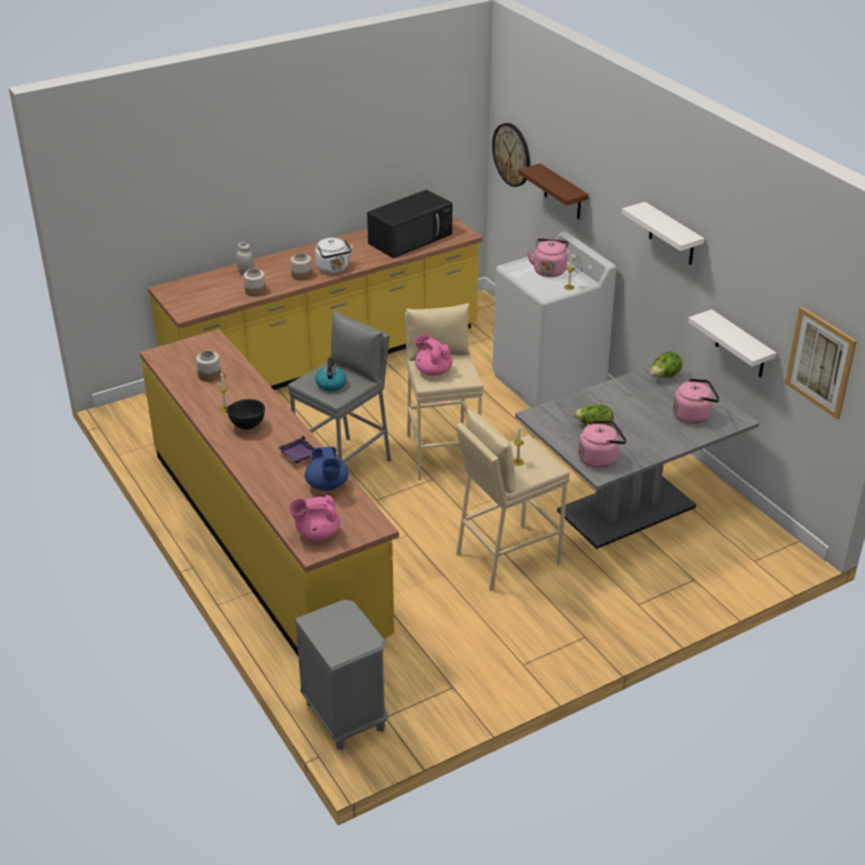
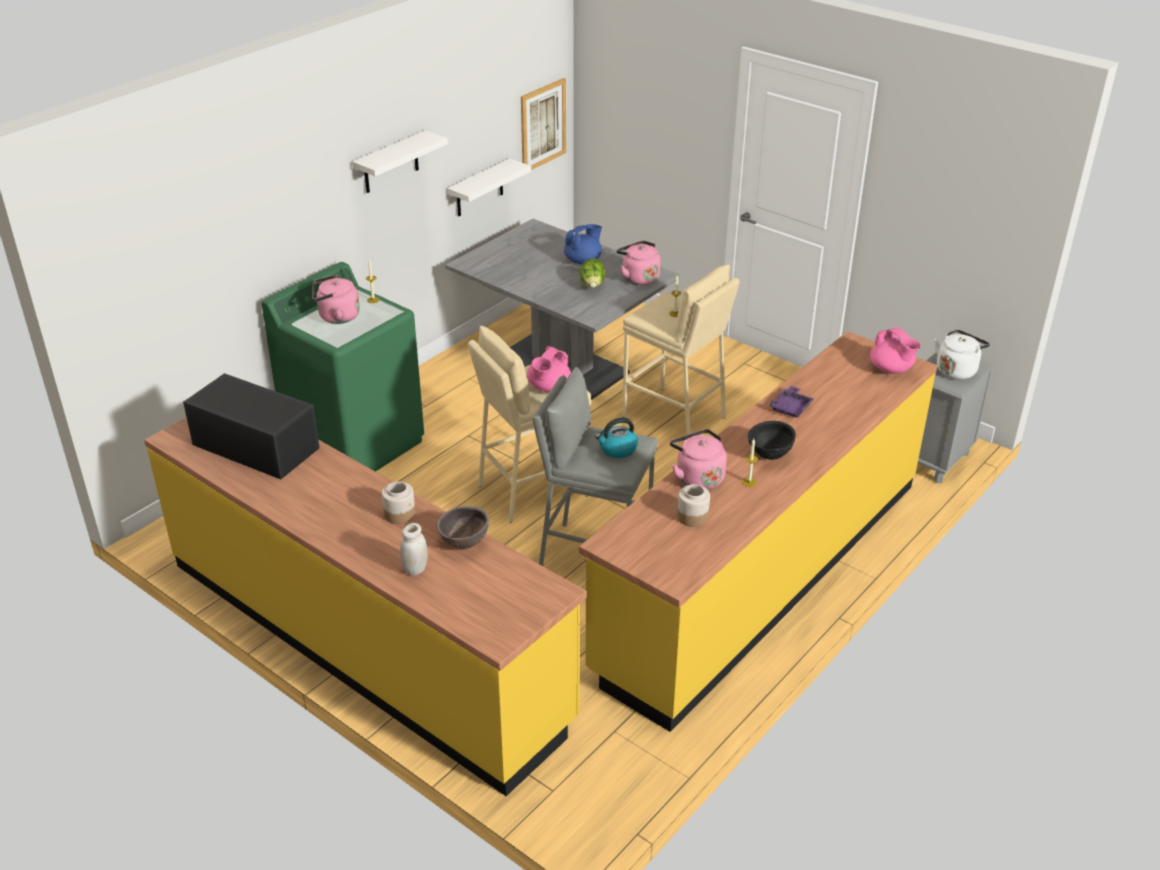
camera: 110 degrees left, 0 degrees up
(255, 291) = (464, 544): jar -> brown bowl
(327, 485) = (821, 380): blue teapot -> blue teapot (583, 260)
(333, 269) = (369, 490): white kettle -> white kettle (957, 370)
(512, 154) = (130, 307): wall clock -> none
(548, 382) = (356, 443): white washing machine -> green washing machine
(563, 193) = (235, 266): brown shelf -> none
(664, 377) = (482, 264): lettuce -> none
(693, 415) = (540, 245): pink kettle -> pink kettle (697, 477)

